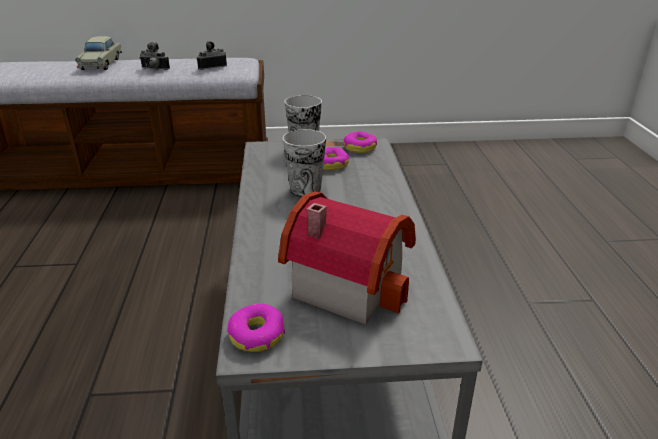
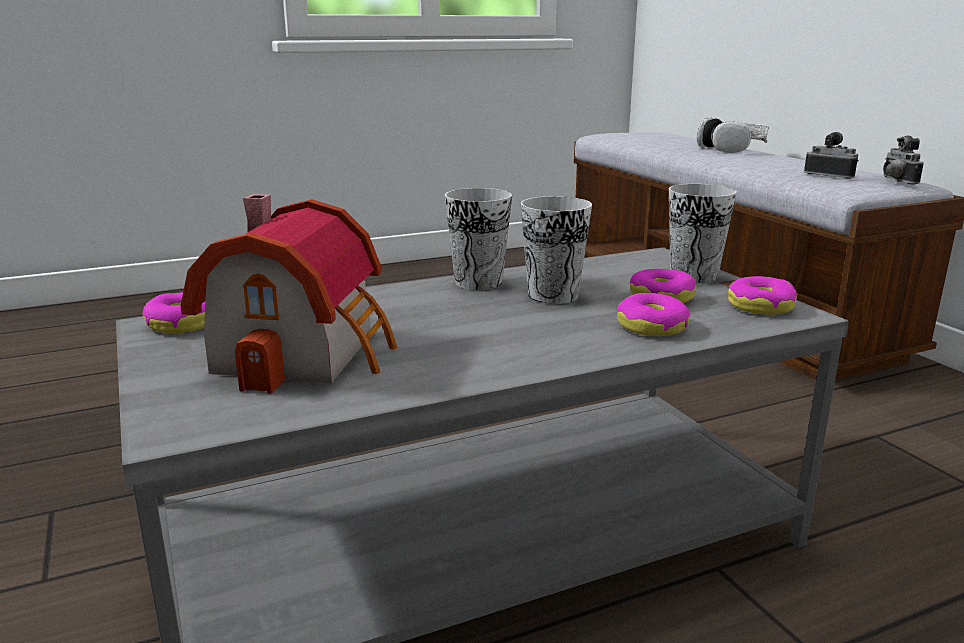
camera: 70 degrees right, 10 degrees down
(101, 63) = (732, 148): beige toy car -> headphones
(154, 69) = (759, 162): camera -> camera (895, 180)
(262, 206) = (478, 282): none -> cup
(370, 177) = (652, 326): none -> donut

